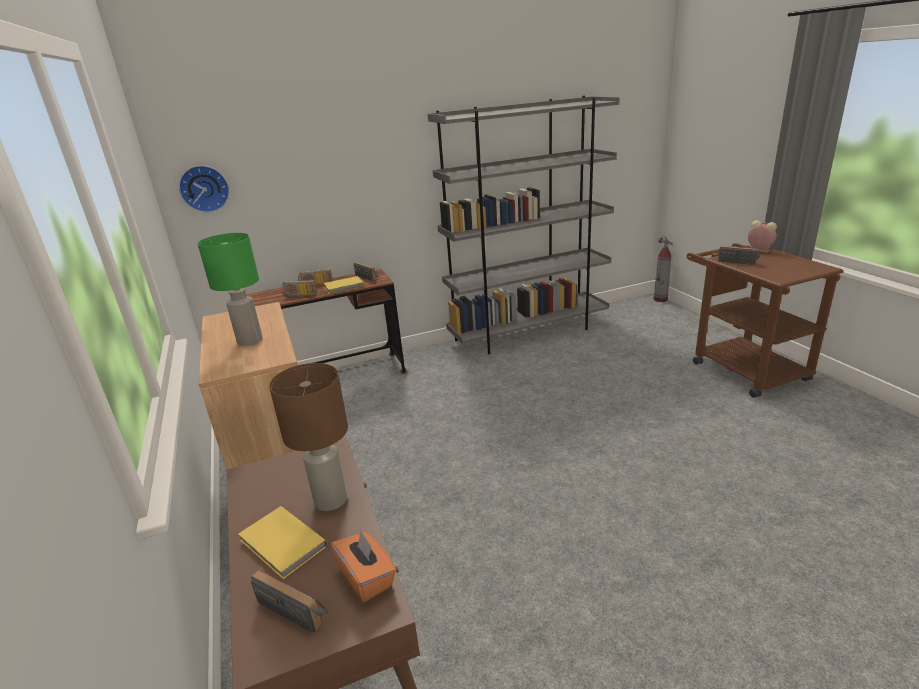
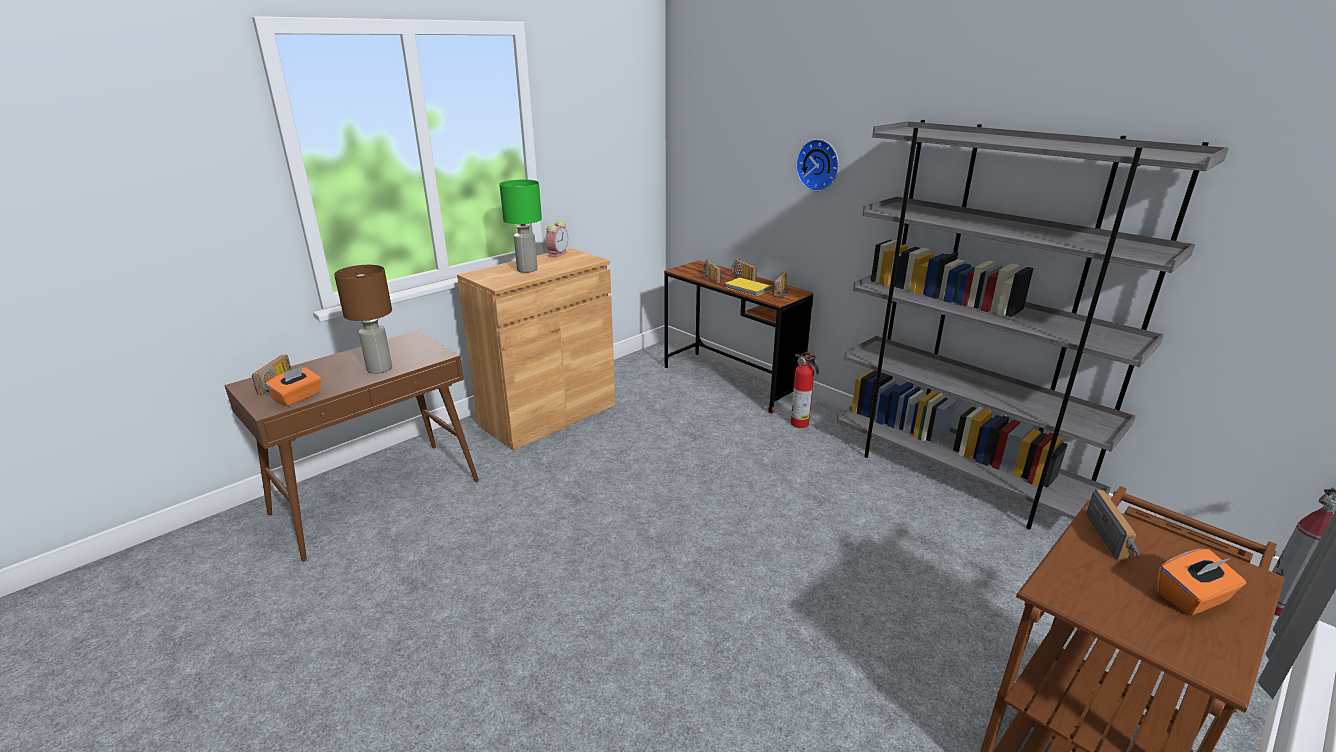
camera: 65 degrees right, 0 degrees up
(204, 188) = (693, 152): wall clock -> wall clock (819, 165)
(282, 545) = (335, 366): yellow book -> none
(429, 365) = (800, 424): none -> fire extinguisher
(758, 250) = (1230, 566): alarm clock -> alarm clock (558, 254)
(780, 260) = (1192, 598): none -> orange tissue box

